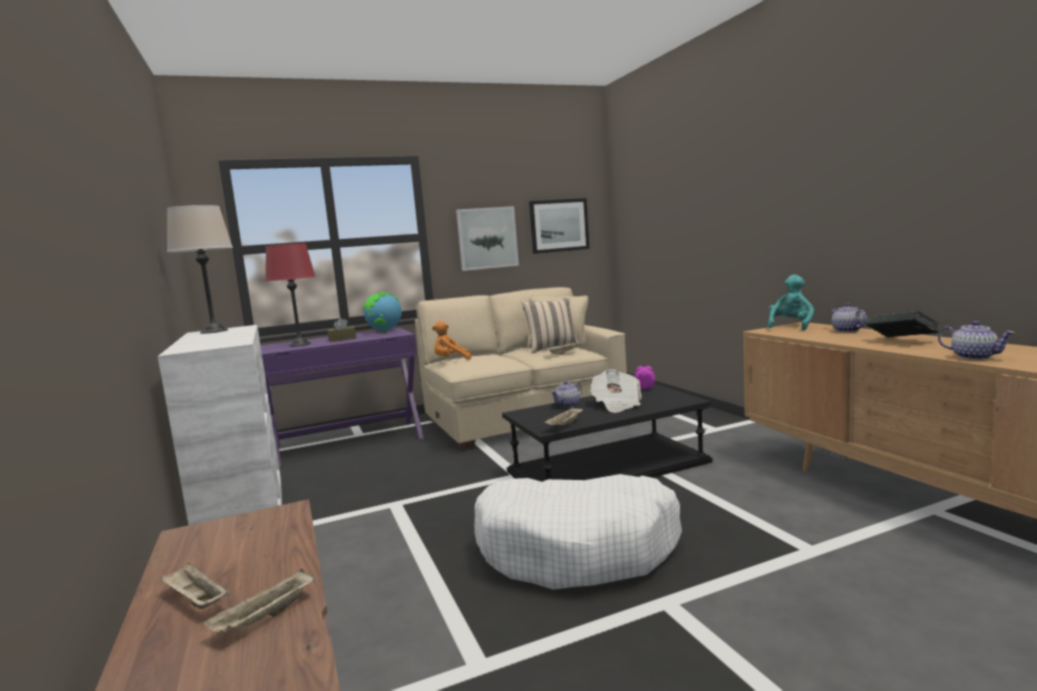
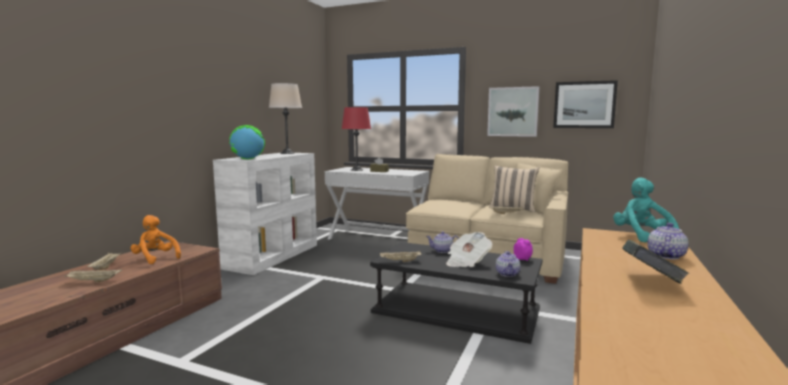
camera: 45 degrees right, 0 degrees up
(348, 442) = (377, 238): purple console table -> white console table
(384, 331) = (412, 171): globe -> globe (247, 159)
(451, 360) = (434, 200): orange plush toy -> orange plush toy (155, 258)
(577, 549) = (325, 343): white dog bed -> none
(791, 326) = (641, 236): turquoise plush toy -> turquoise plush toy turned 90 degrees counterclockwise
(974, 357) = (620, 319): teapot -> teapot (508, 274)

